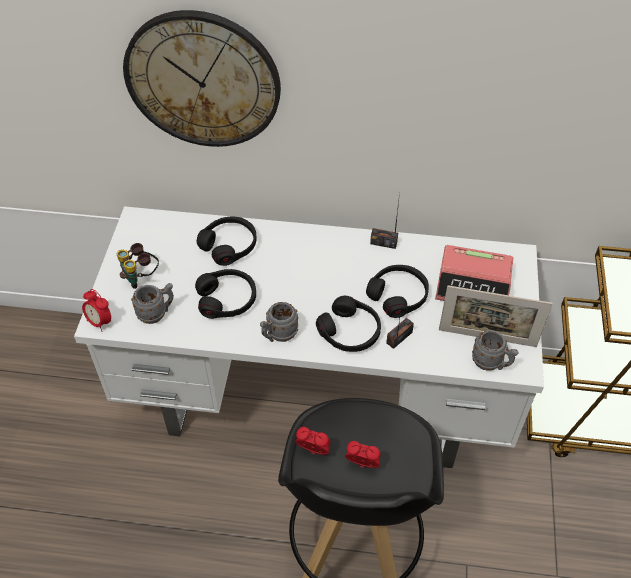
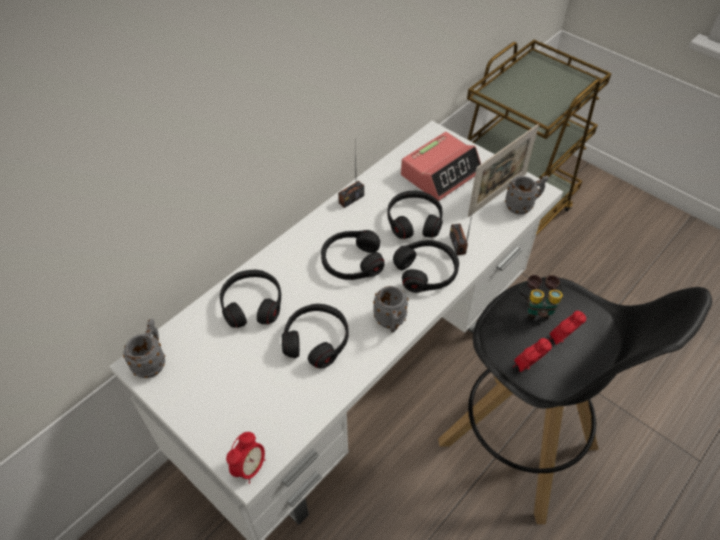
camera: 55 degrees left, 0 degrees up
(100, 322) = (250, 467): alarm clock -> alarm clock turned 45 degrees counterclockwise
(141, 278) = (224, 398): binoculars -> binoculars (536, 308)
(157, 313) = (283, 407): grey mug -> grey mug (152, 361)
(203, 80) = (153, 148): wall clock -> none
(318, 279) = (352, 262): none -> black headphones

